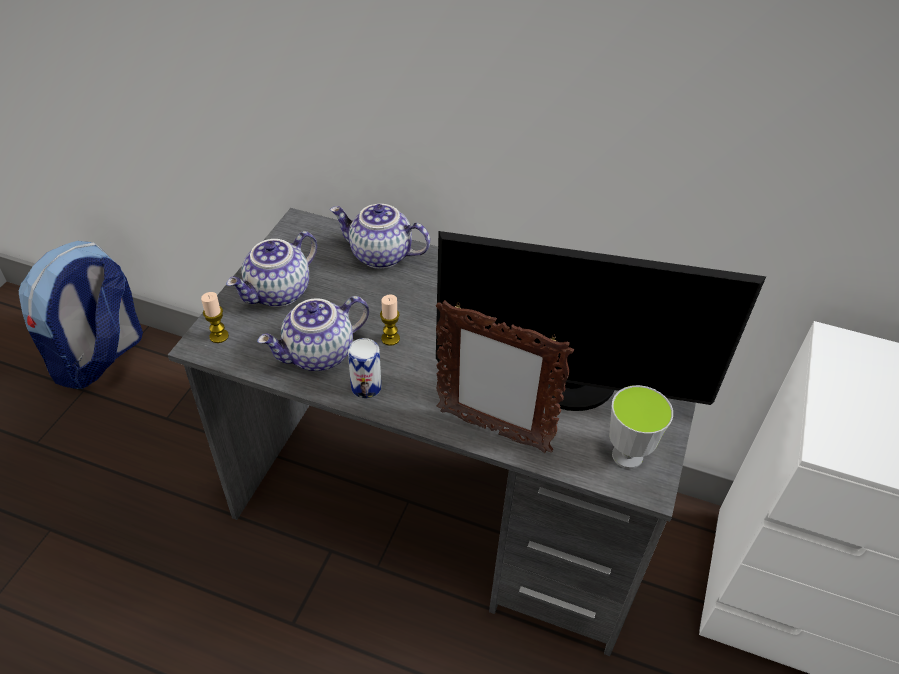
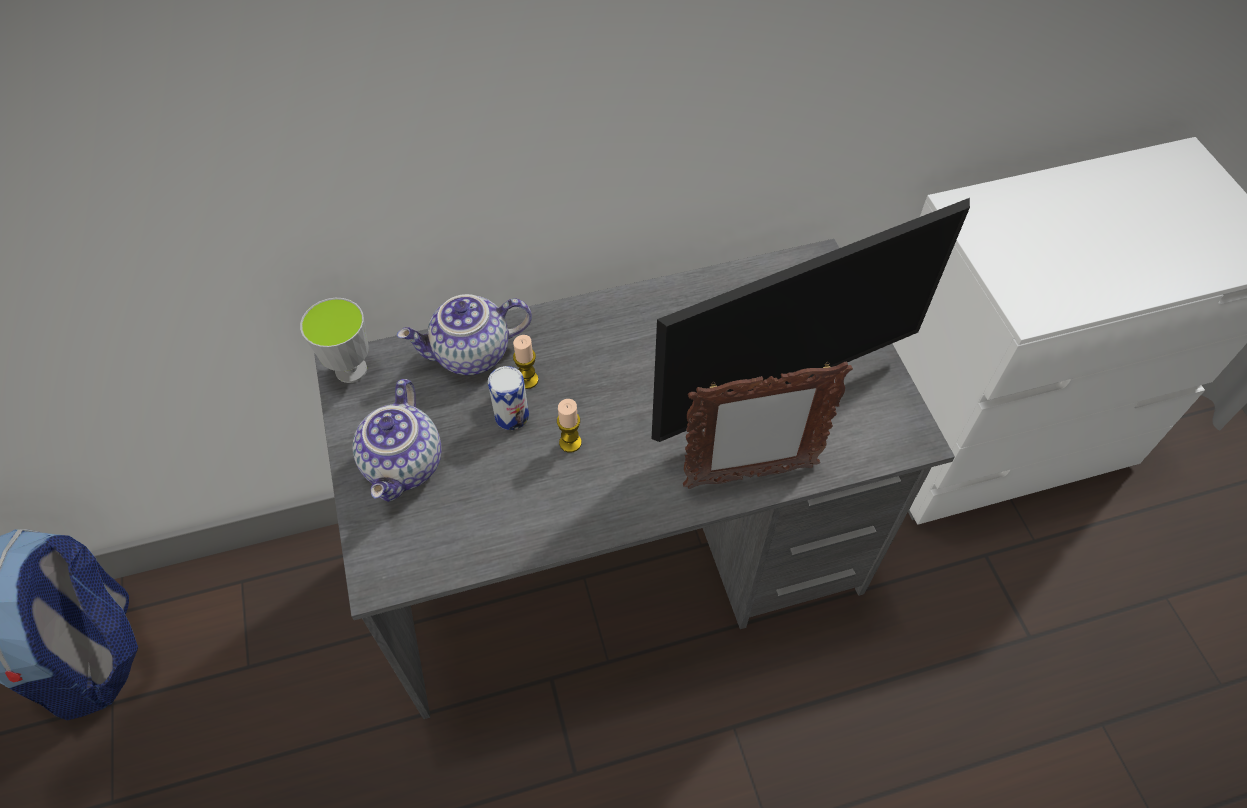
camera: 35 degrees left, 10 degrees up
(219, 336) = (389, 557): candle -> candle (527, 380)
(319, 355) = (517, 508): teapot -> none
(366, 387) = (595, 511): can -> can (512, 416)
(627, 455) = (877, 423): cup -> cup (351, 370)

